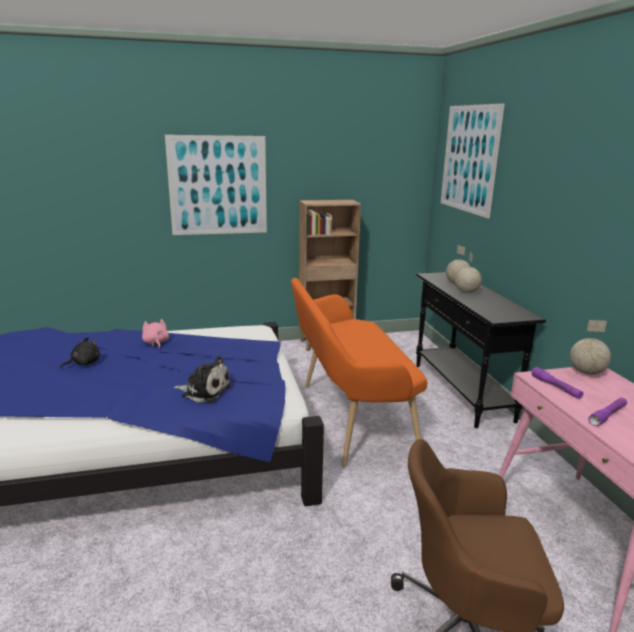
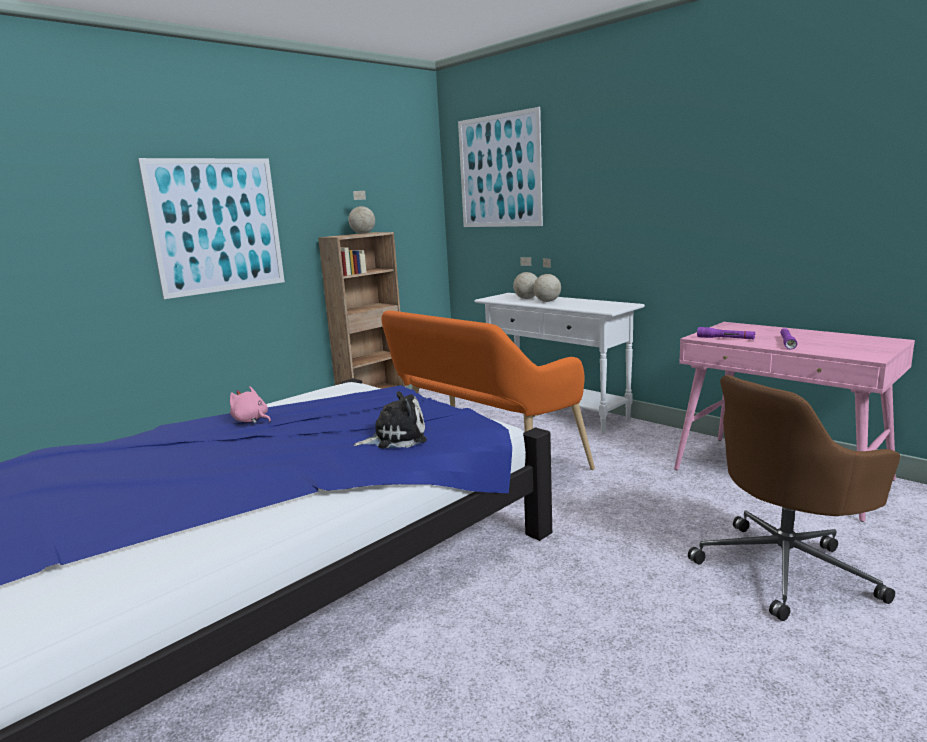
camera: 30 degrees left, 5 degrees down
(84, 363) = (184, 461): black plush toy -> none
(461, 392) = (557, 411): black console table -> white console table
(587, 373) = (726, 327): globe -> globe (363, 233)

